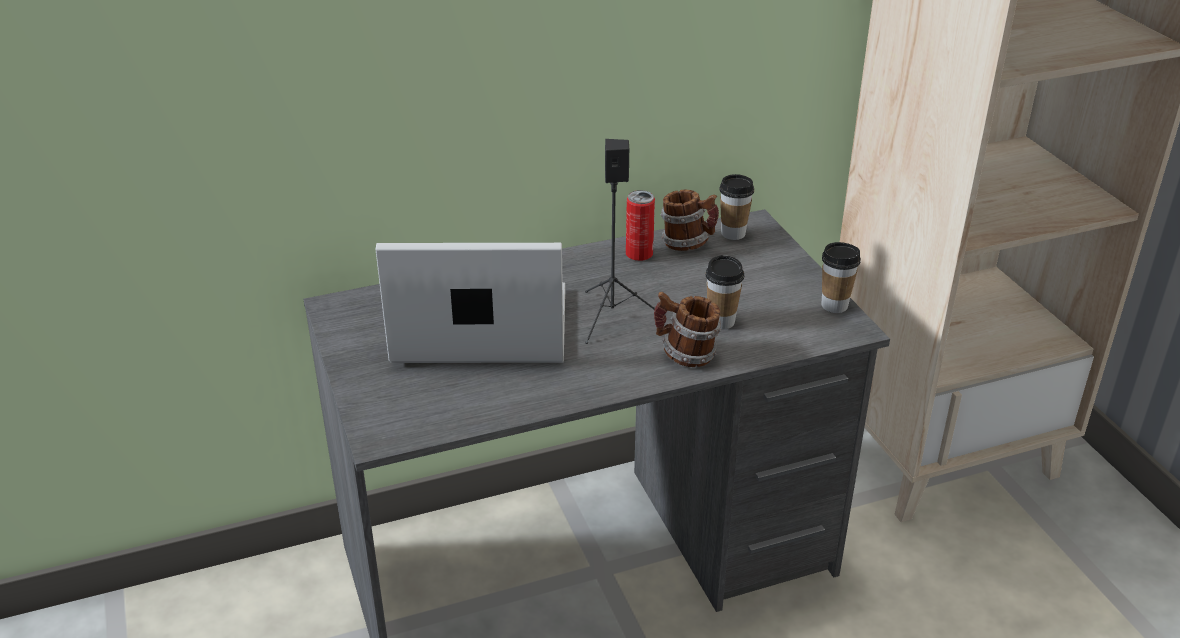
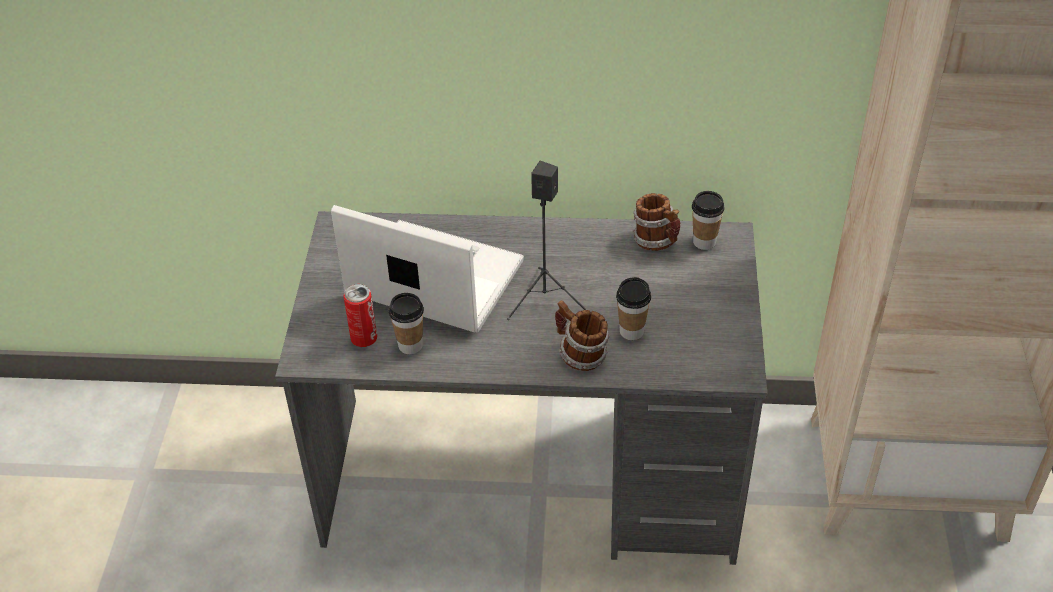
camera: 25 degrees right, 10 degrees up
(639, 255) = (607, 242): can -> can (364, 338)
(834, 305) = (741, 344): cup -> cup (410, 345)

